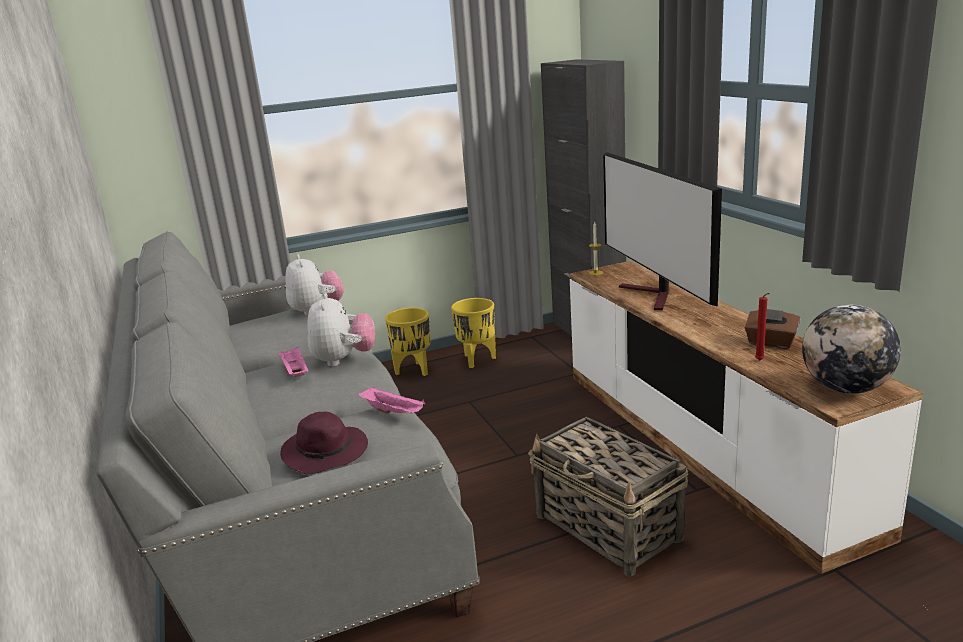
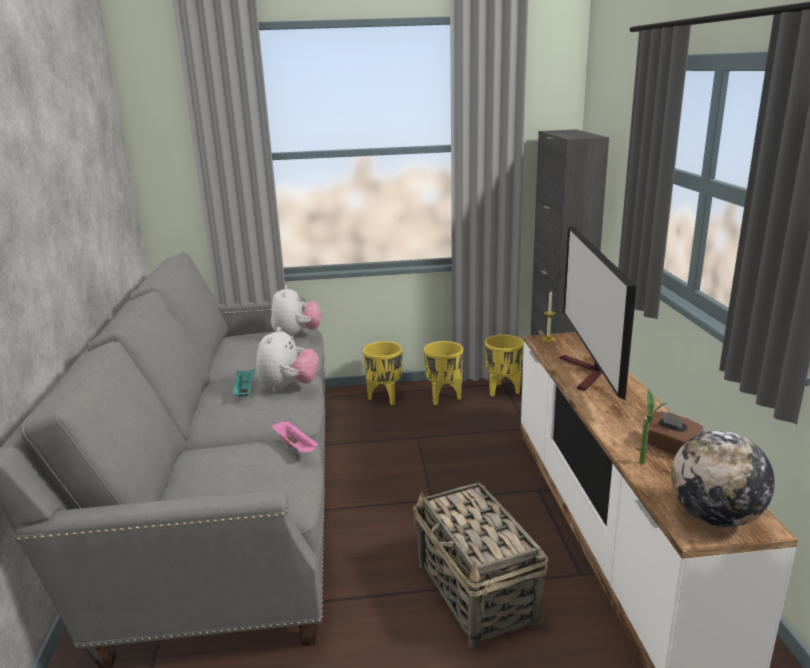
camera: 15 degrees right, 0 degrees up
(295, 371) = (244, 391): pink tray -> turquoise tray
(326, 453) = (219, 475): purple hat -> none
(534, 343) = (503, 390): none -> yellow planter
(760, 361) = (646, 466): red candle -> potted plant

